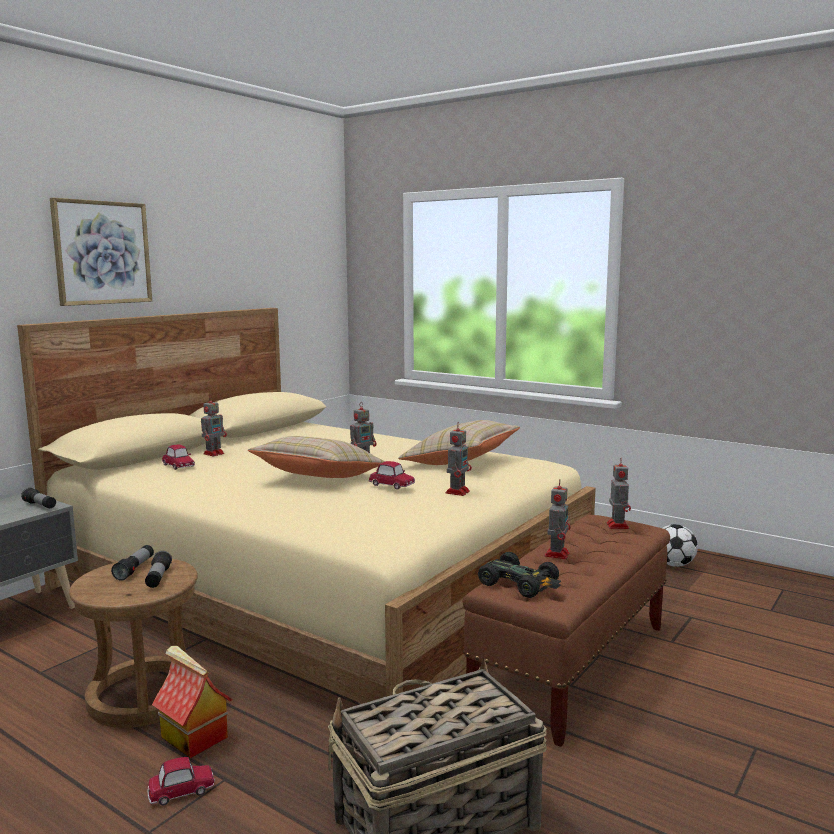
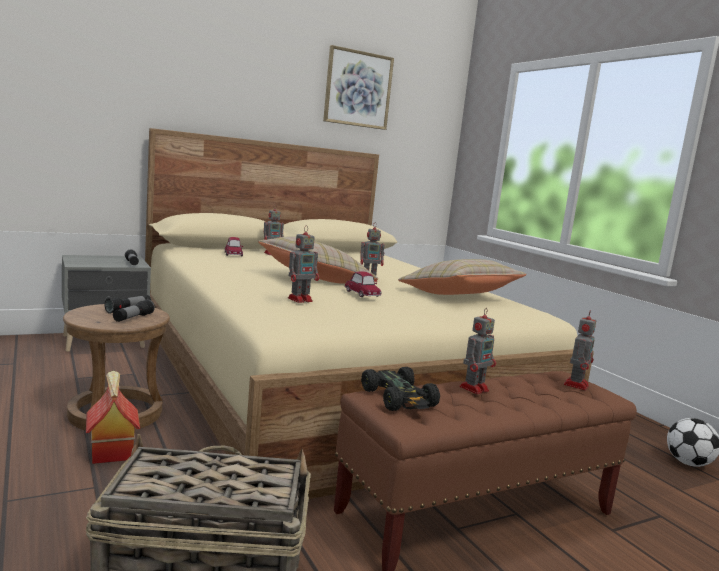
camera: 25 degrees right, 0 degrees up
(102, 252) = (228, 84): picture -> picture (358, 89)
(181, 790) = (59, 482): toy car -> none
(458, 492) = (415, 311): toy robot -> toy robot (301, 299)

